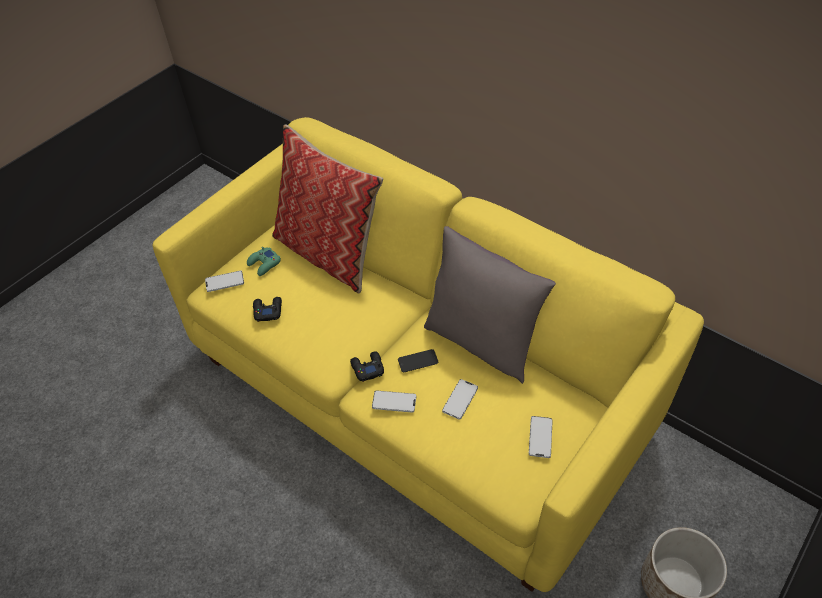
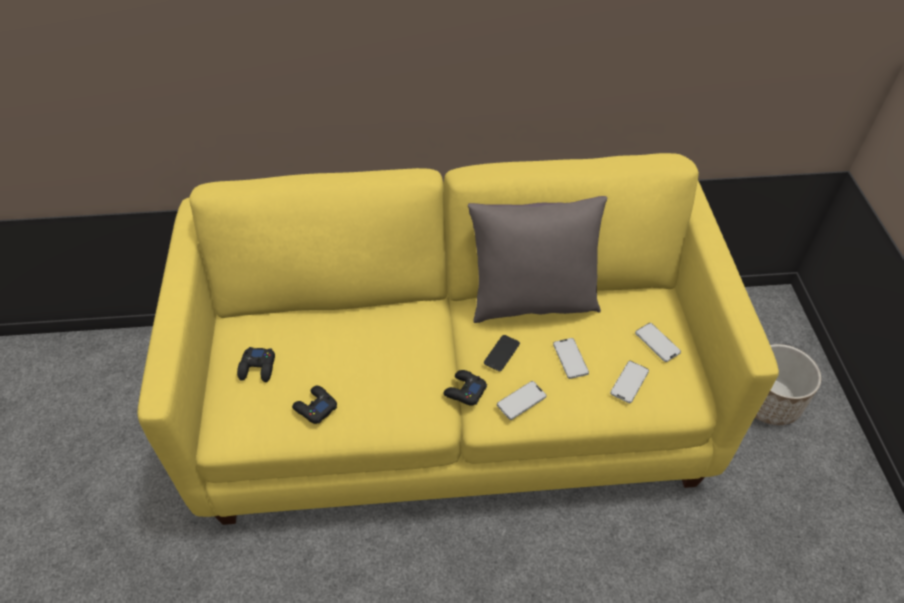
camera: 45 degrees left, 0 degrees up
(224, 282) = (233, 412): phone -> phone (629, 382)
(264, 264) = (258, 368): green game controller -> black game controller
(329, 253) = (313, 315): pillow -> none

